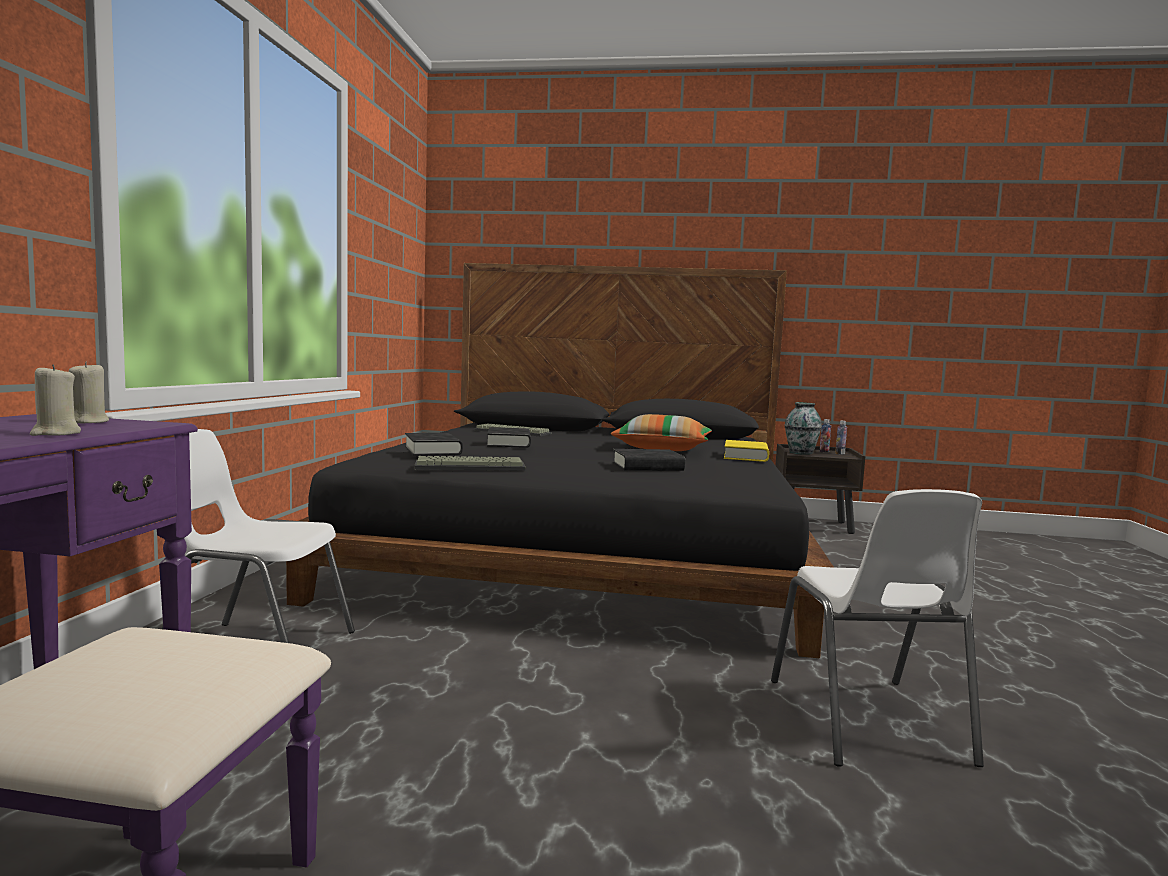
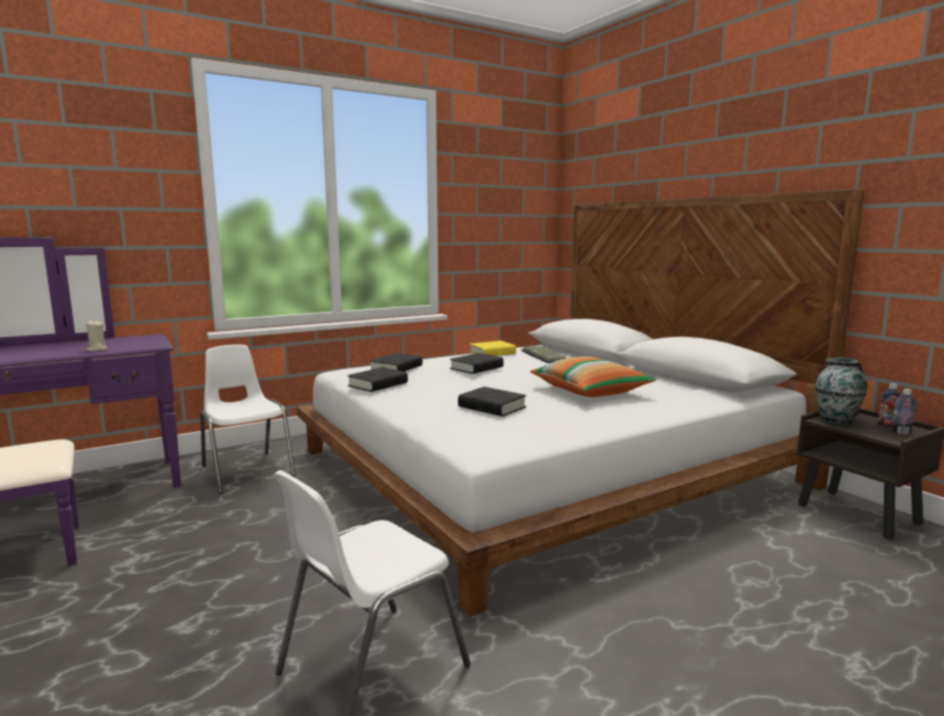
camera: 50 degrees right, 5 degrees up
(88, 422) = (143, 342): beige candle -> none
(471, 466) = (378, 384): keyboard -> black book
(584, 549) = (542, 467): black bed -> white bed
(745, 456) = (637, 414): yellow book -> yellow book (492, 353)

